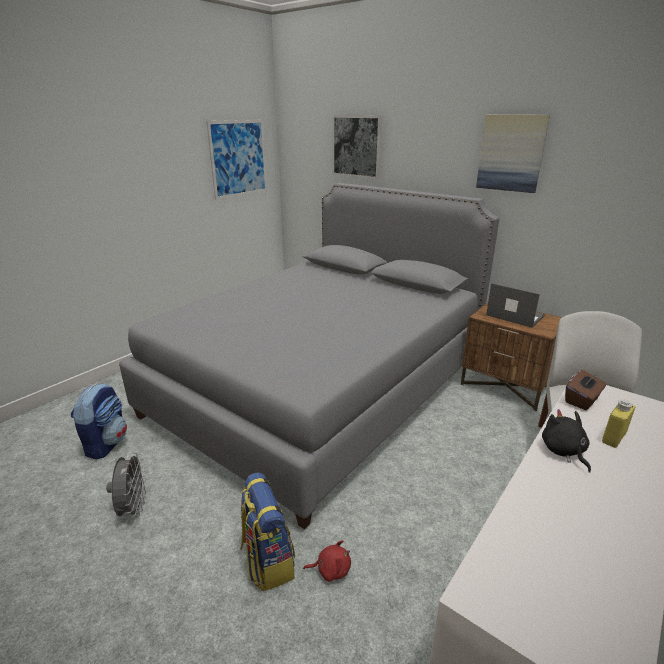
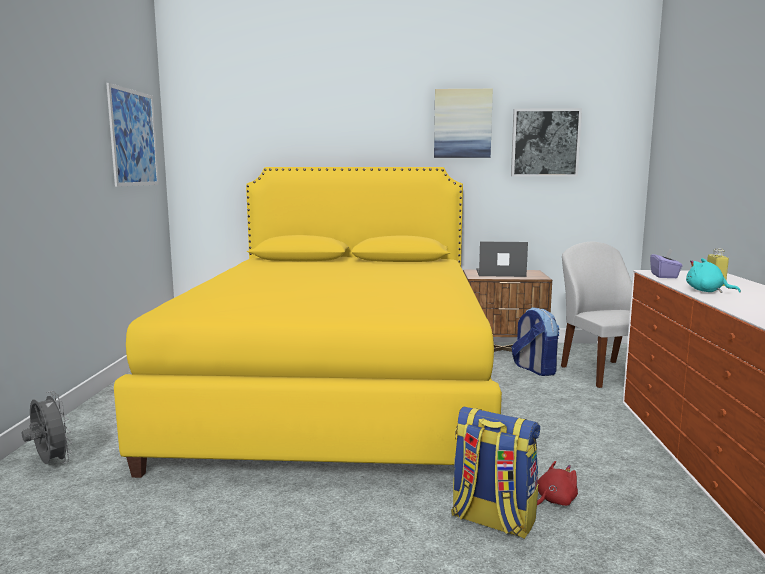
camera: 35 degrees left, 15 degrees down
(106, 443) = (124, 514): backpack -> backpack (534, 369)
(133, 508) = (272, 548): grey fan -> grey fan (50, 463)
(320, 387) = (338, 391): grey bed -> yellow bed
(357, 146) = (286, 126): picture -> picture (545, 143)
(563, 451) = (707, 291): black plush toy -> turquoise plush toy
(582, 400) = (664, 276): brown tissue box -> purple tissue box

